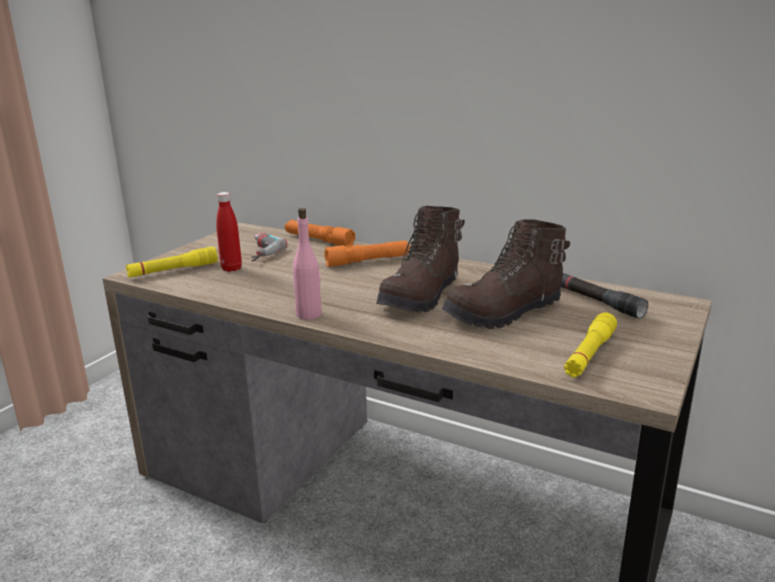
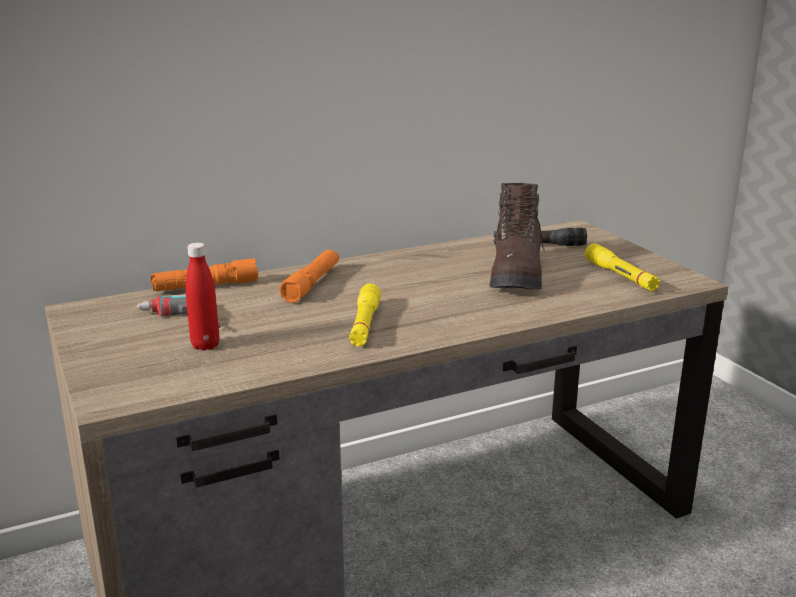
camera: 55 degrees left, 0 degrees up
(173, 270) = (144, 376): yellow flashlight -> yellow flashlight (364, 324)
(309, 314) = (403, 341): pink bottle -> none
(422, 296) = (436, 289): brown boot -> none

